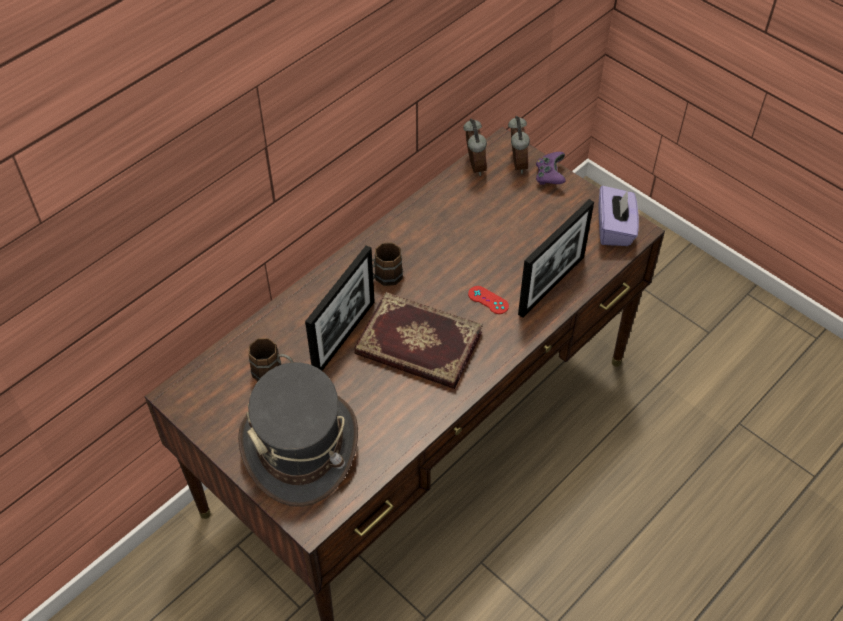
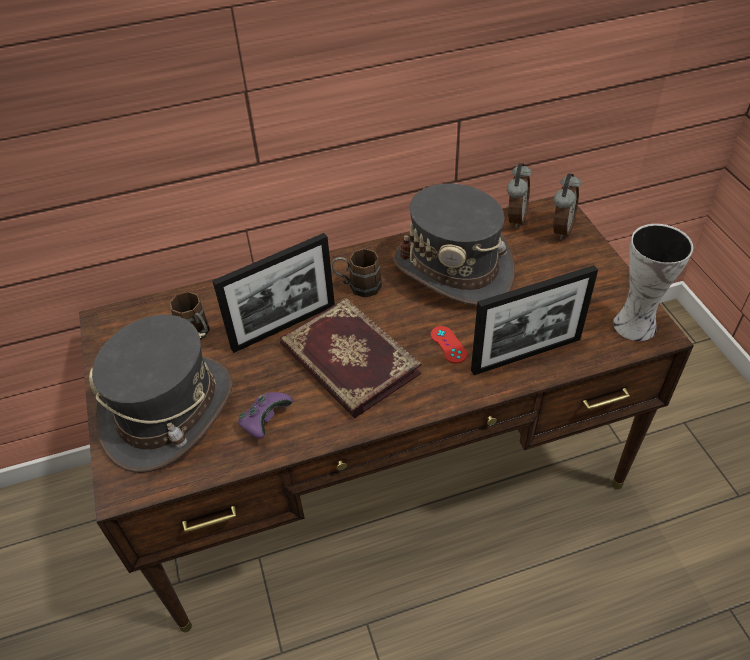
camera: 30 degrees right, 5 degrees down
(451, 232) = (453, 269): none -> grey hat
(549, 176) = (589, 251): purple game controller -> purple game controller (265, 421)
(615, 229) = (633, 323): purple tissue box -> vase

